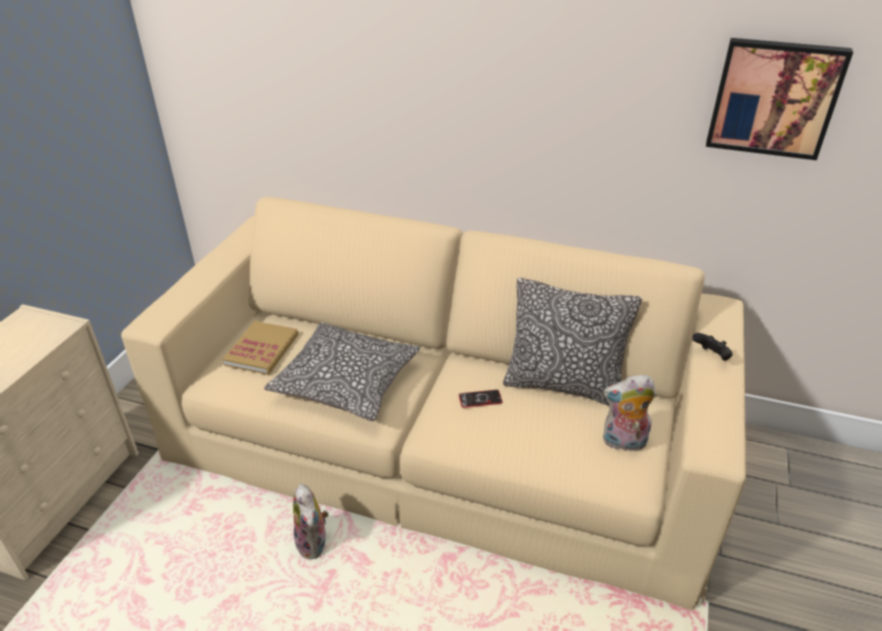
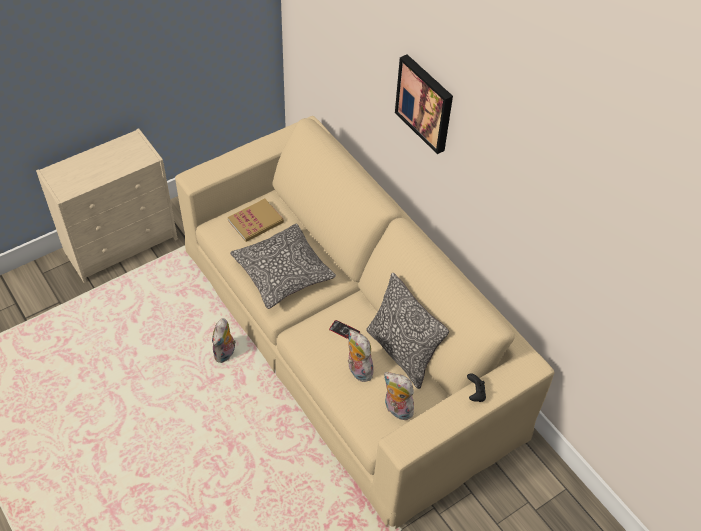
camera: 35 degrees right, 15 degrees up
(538, 429) = (357, 370): none -> plush toy
(774, 97) = (587, 255): picture -> picture (426, 103)

